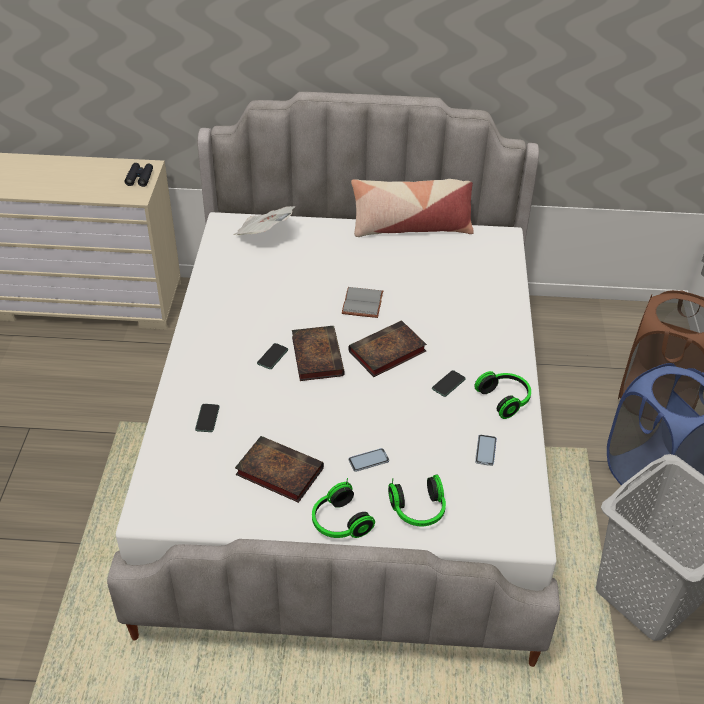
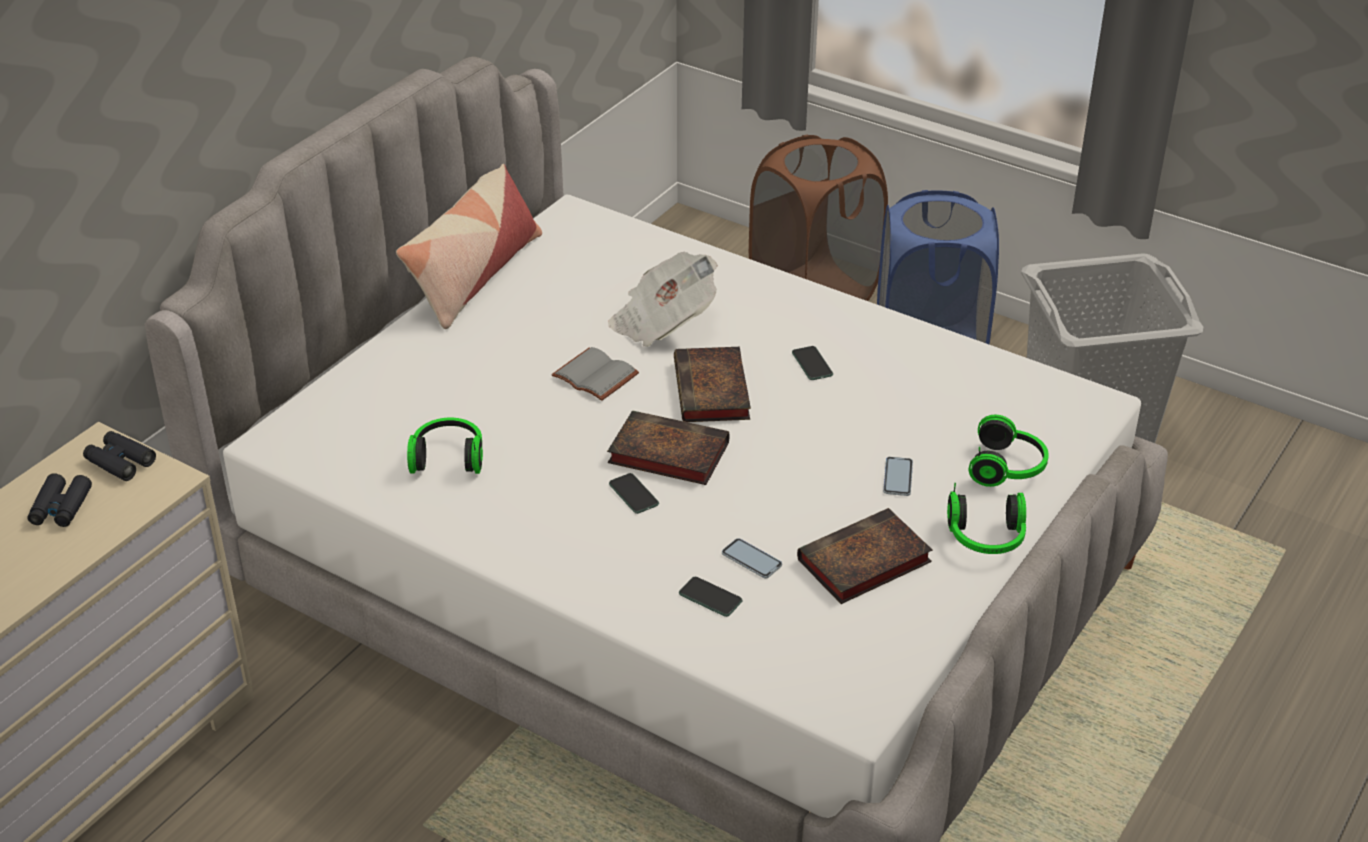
camera: 60 degrees left, 5 degrees down
(99, 177) = (61, 507): none -> black binoculars
(264, 234) = (346, 411): newspaper -> newspaper (663, 322)
(485, 451) = (946, 380): phone -> phone (751, 560)
(505, 399) = (873, 332): headphones -> headphones (448, 457)

